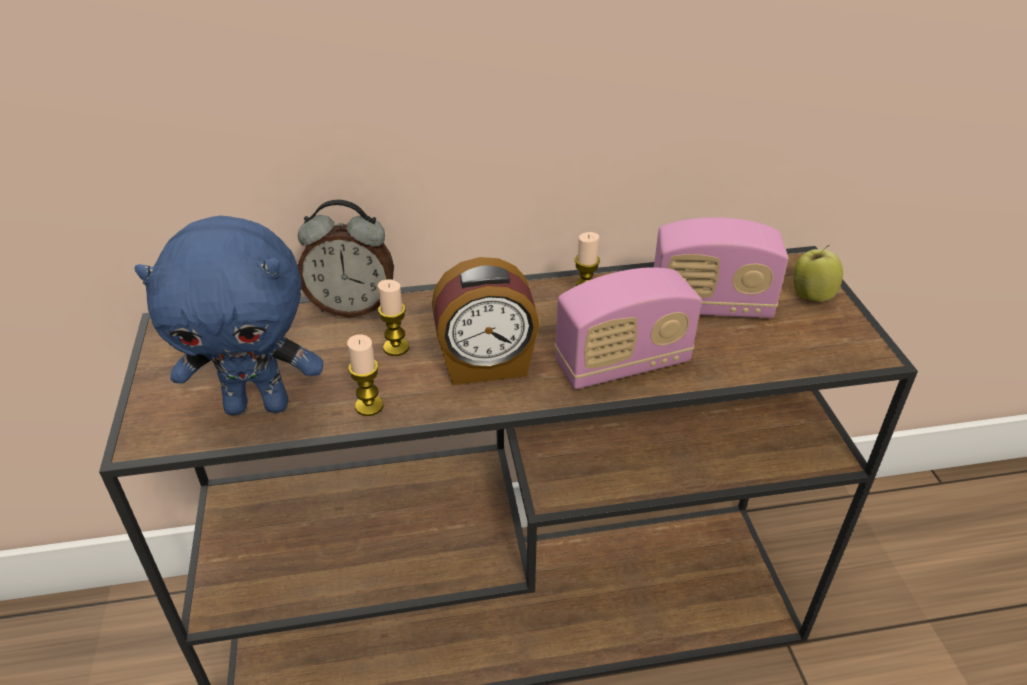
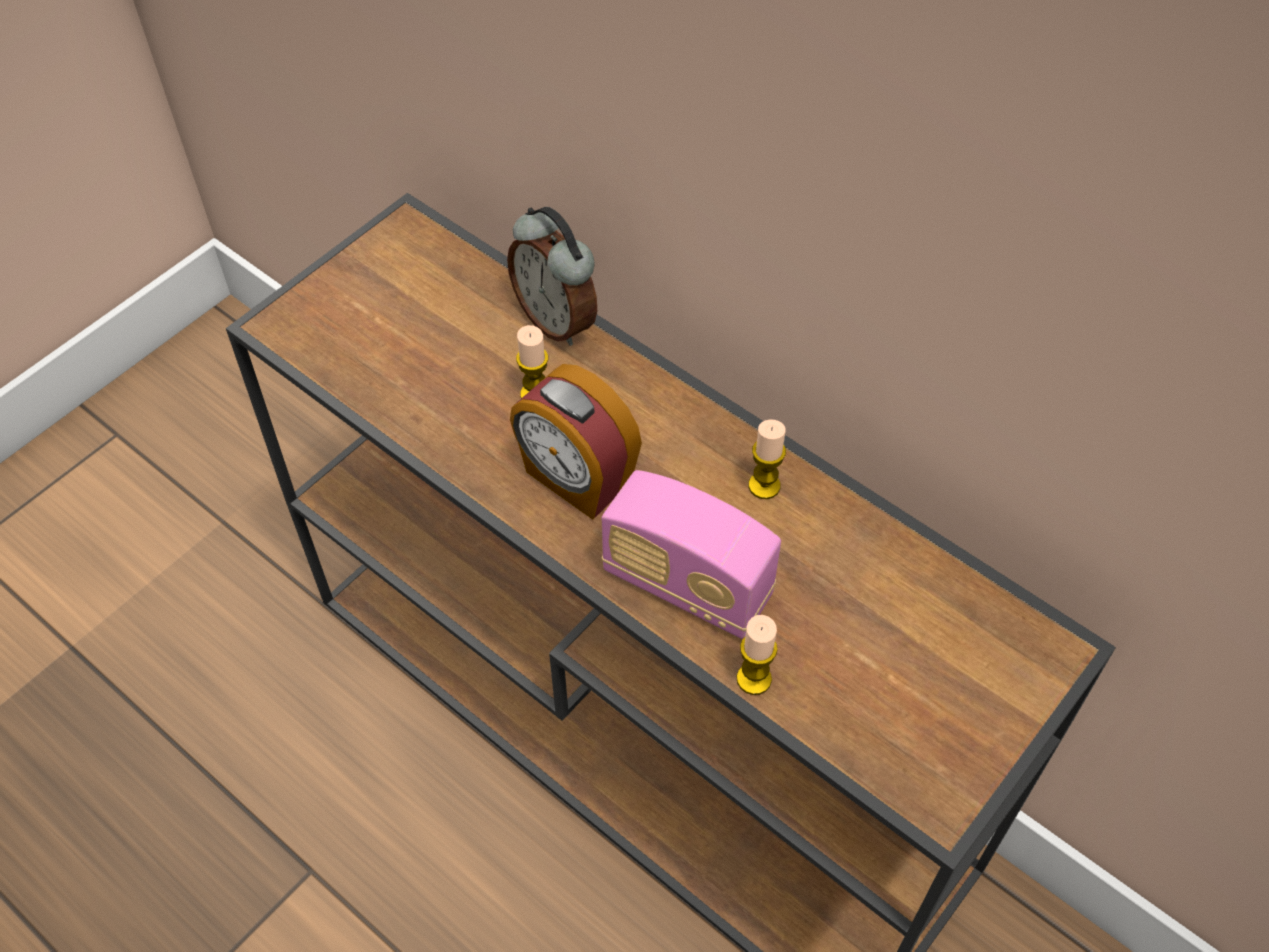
camera: 50 degrees right, 15 degrees up
(259, 404) = (377, 360): blue plush toy -> none
(369, 406) = (444, 434): candle -> candle (754, 679)
(710, 306) = (867, 606): radio -> none
(810, 296) = (993, 694): apple -> none

